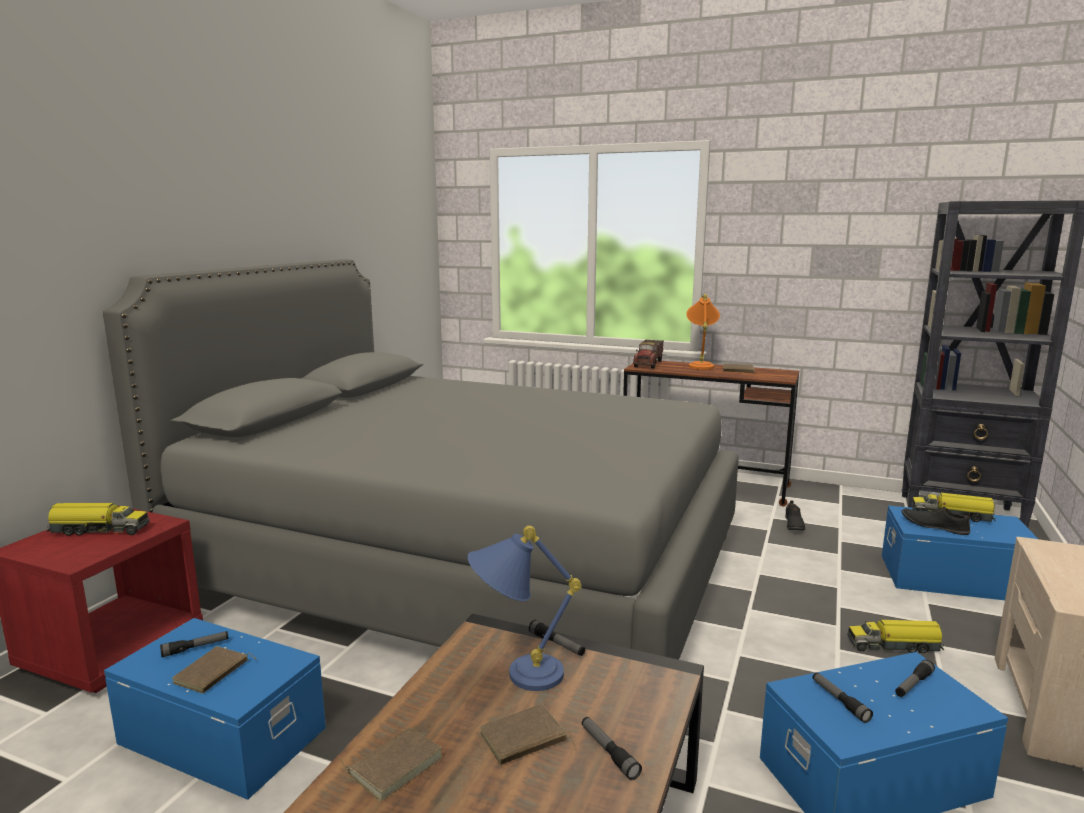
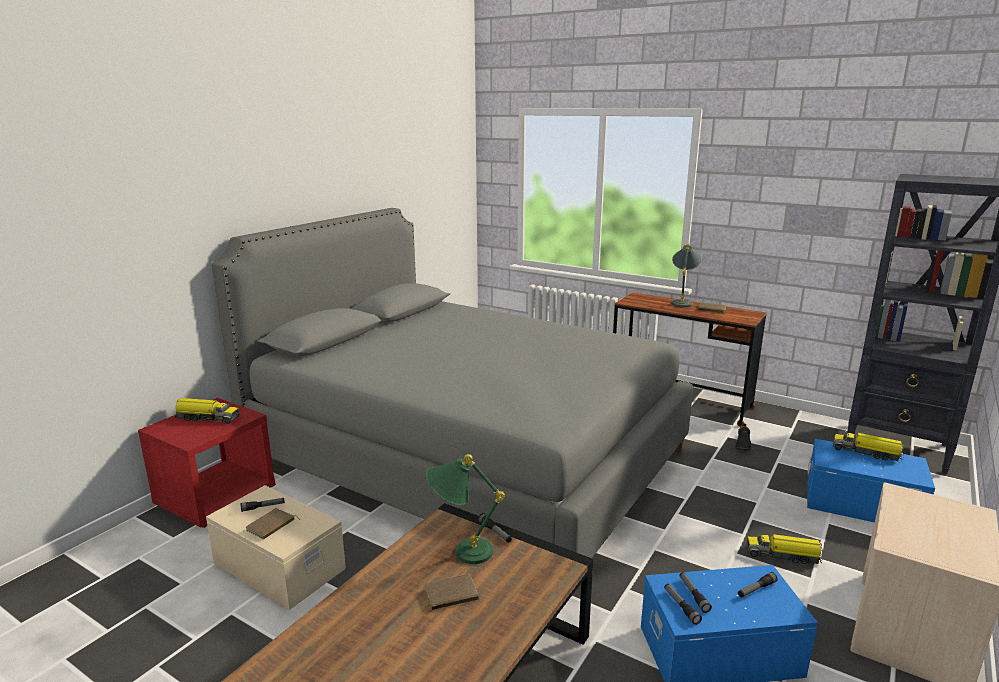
camera: 10 degrees right, 5 degrees up
(224, 734) = (280, 565): blue storage box -> beige storage box
(394, 765) = (366, 601): brown book -> none
(515, 675) = (459, 551): blue table lamp -> green table lamp
(608, 752) = (504, 611): flashlight -> flashlight (681, 606)
(649, 364) = (638, 298): toy truck -> none
(701, 365) = (682, 302): orange table lamp -> grey table lamp
(934, 526) = (845, 460): black shoe -> none

